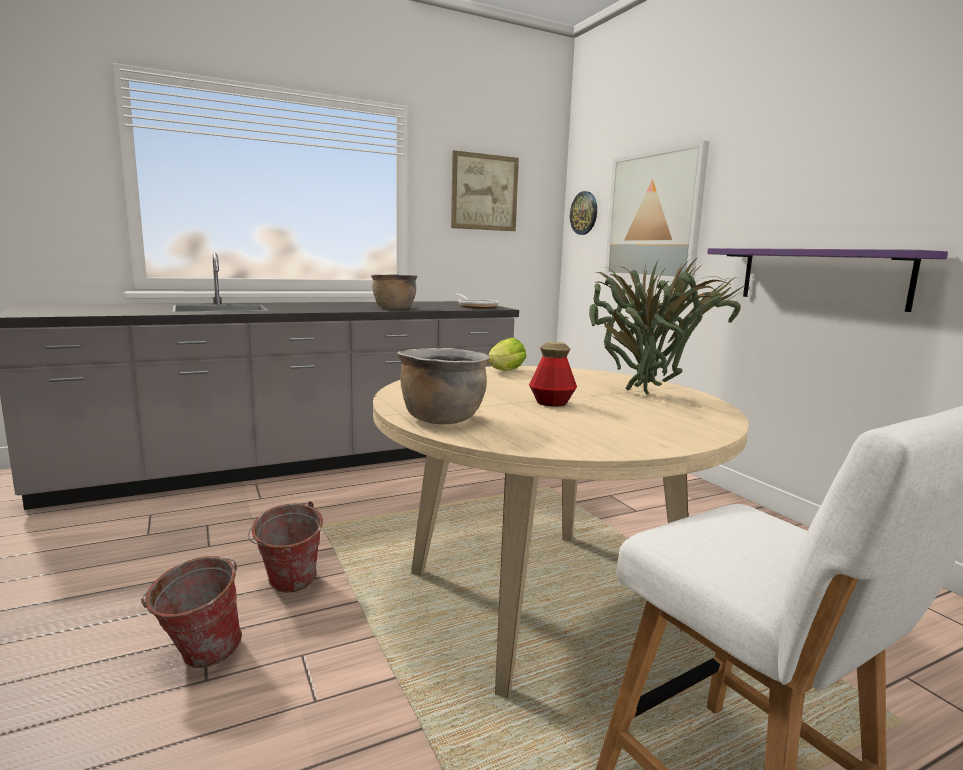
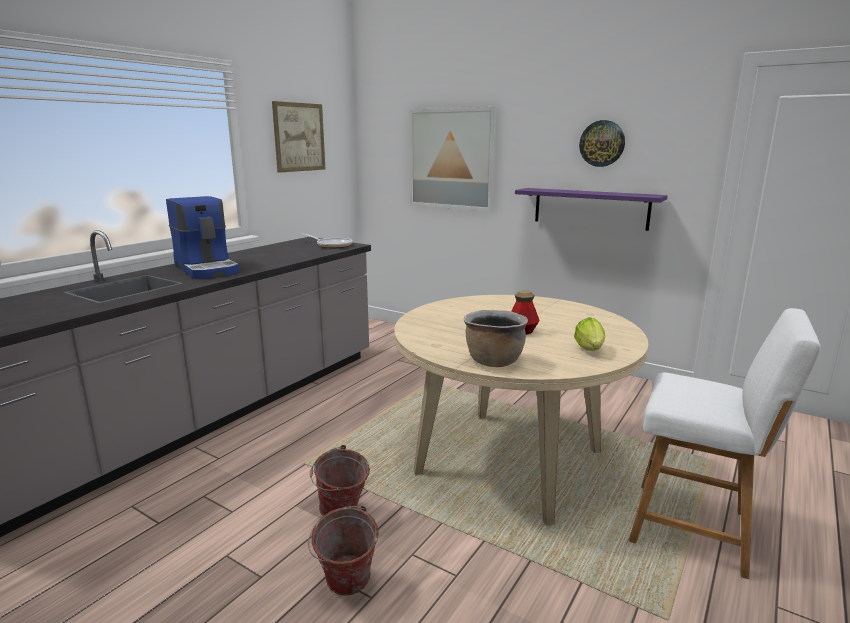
camera: 30 degrees left, 5 degrees up
(316, 306) = (208, 269): none -> coffee machine
(394, 308) = (280, 260): brown cooking pot -> none
(504, 371) = (442, 309): lettuce -> lettuce (590, 350)
(584, 213) = (379, 151): wall clock -> wall clock (602, 143)
(647, 396) = (556, 312): potted plant -> none

